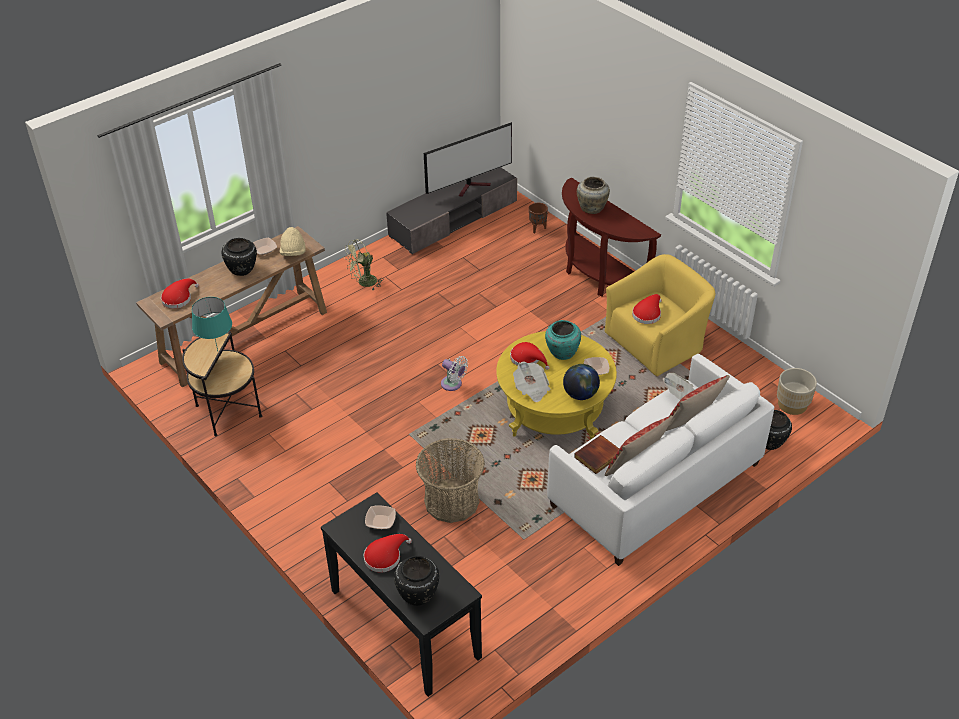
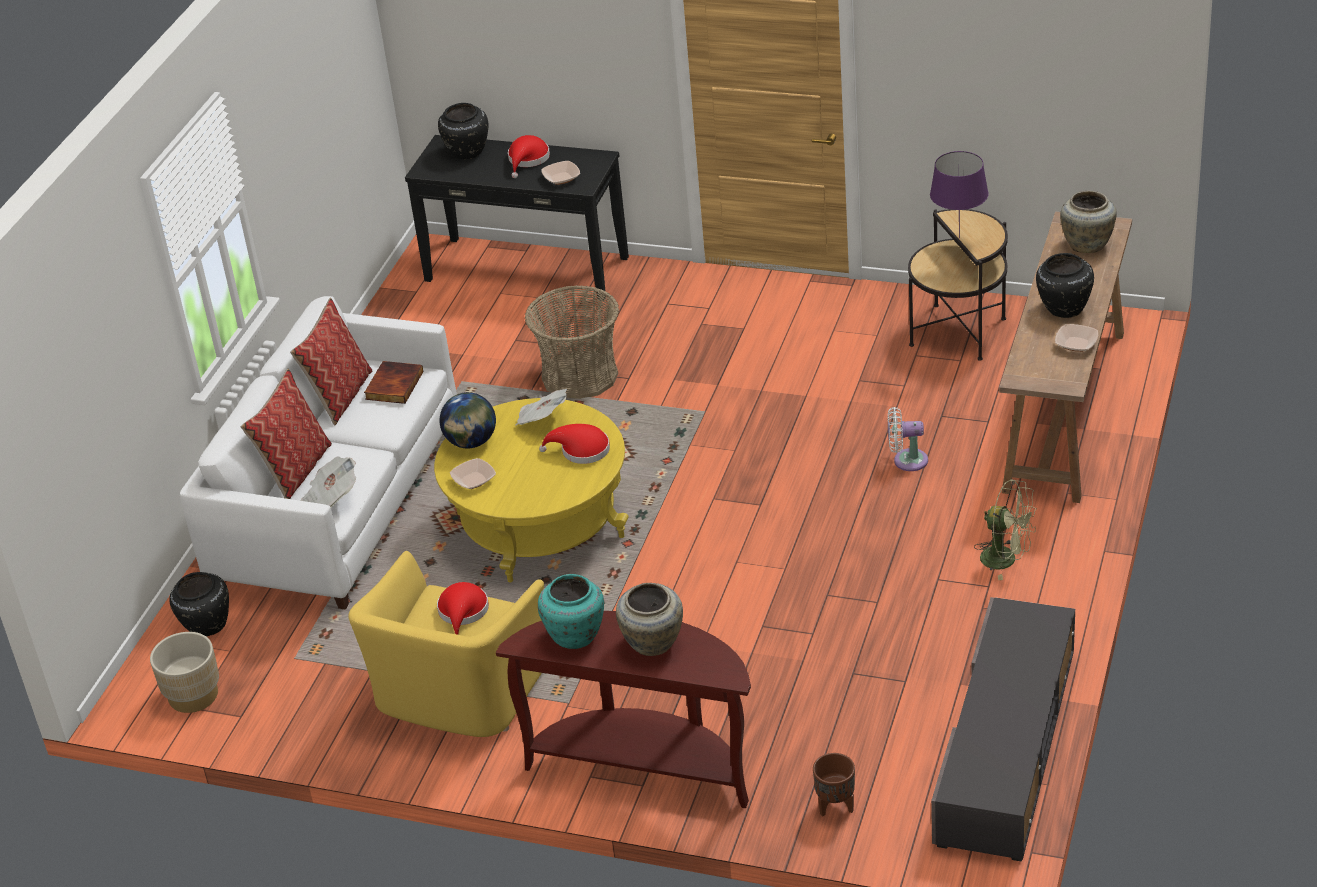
camera: 150 degrees right, 5 degrees down
(178, 298) = (1087, 244): red hat -> beige vase
(217, 352) = (959, 238): turquoise table lamp -> purple table lamp
(293, 253) = (1030, 359): beige hat -> none
(364, 283) = (1006, 559): green fan -> green fan turned 90 degrees clockwise
(453, 384) = (710, 491): white fan -> white fan (906, 460)
(472, 186) = (991, 735): television -> none
(561, 353) = (540, 479): turquoise vase -> turquoise vase (576, 635)

